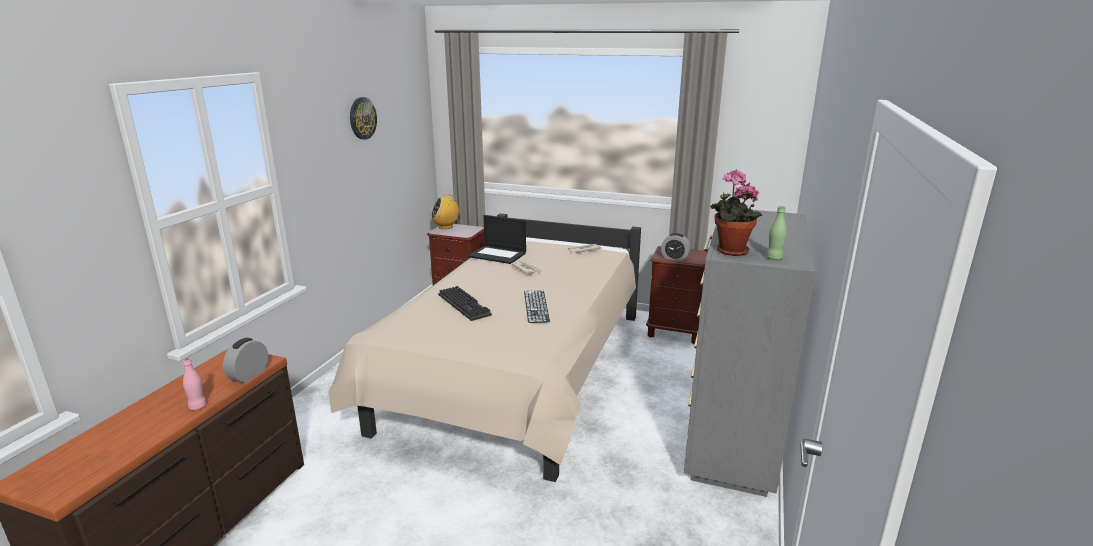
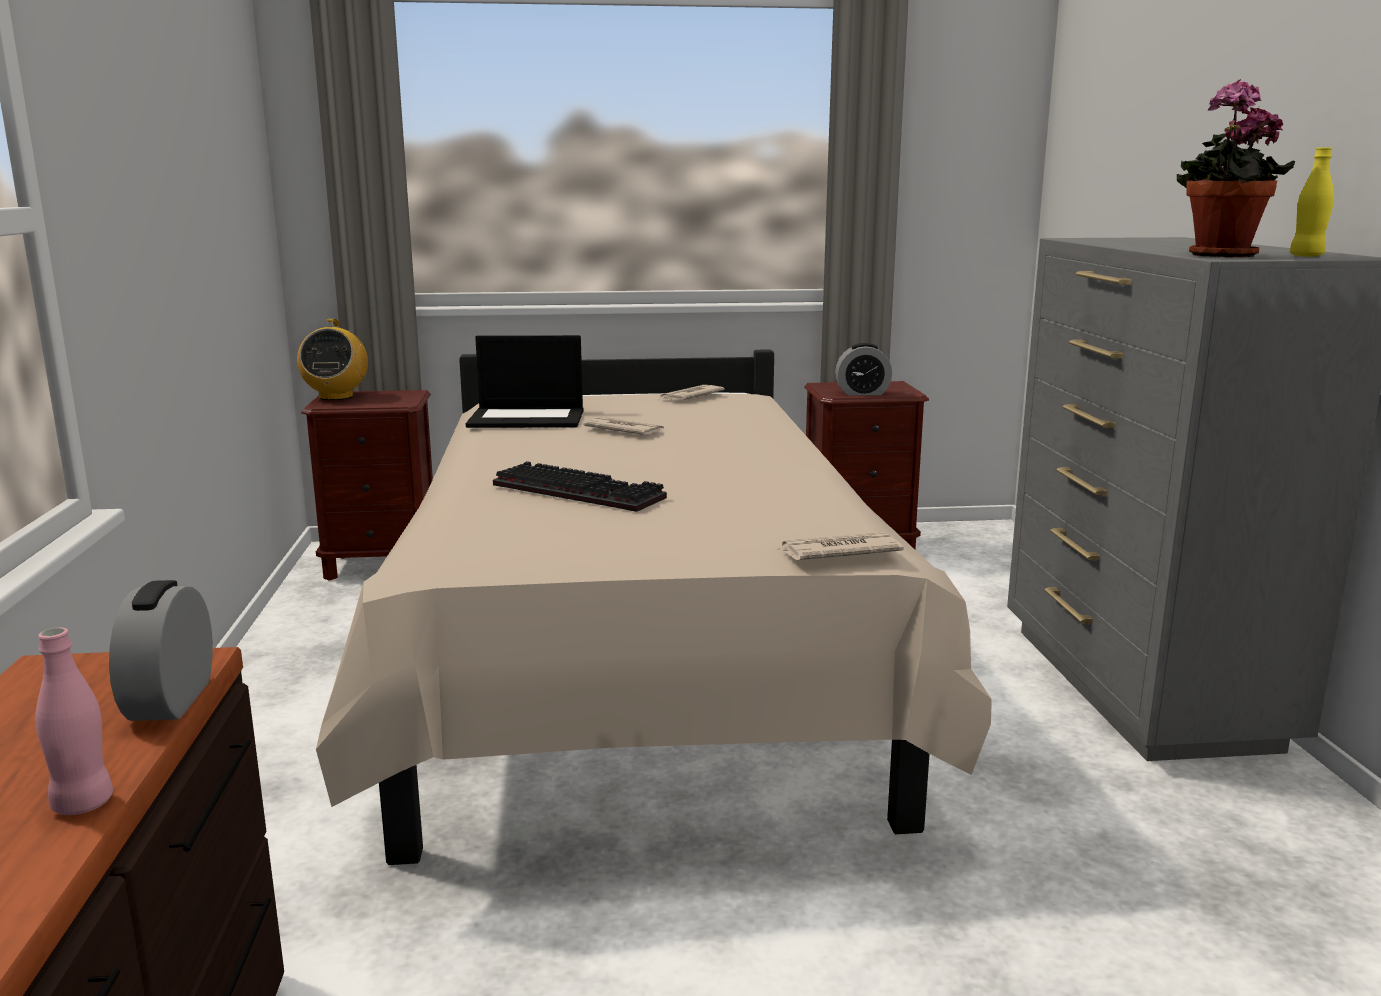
camera: 25 degrees left, 5 degrees down
(362, 118) = (173, 101): wall clock -> none
(446, 227) = (336, 397): radio -> radio turned 45 degrees counterclockwise
(518, 359) = (838, 552): none -> newspaper
(536, 306) = (735, 474): keyboard -> none
(774, 258) = (1306, 256): green bottle -> yellow bottle

